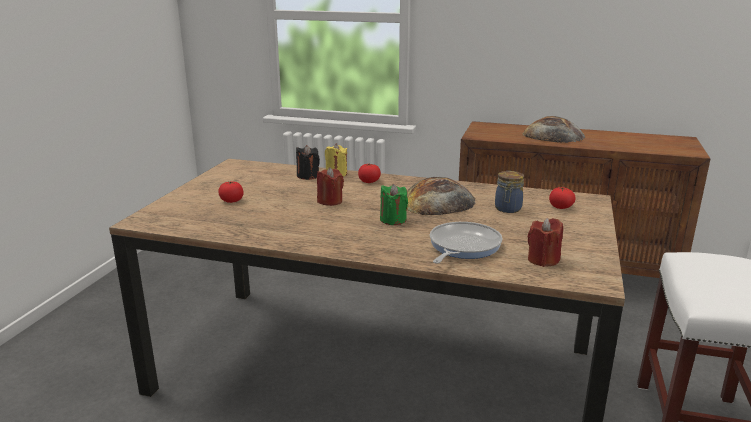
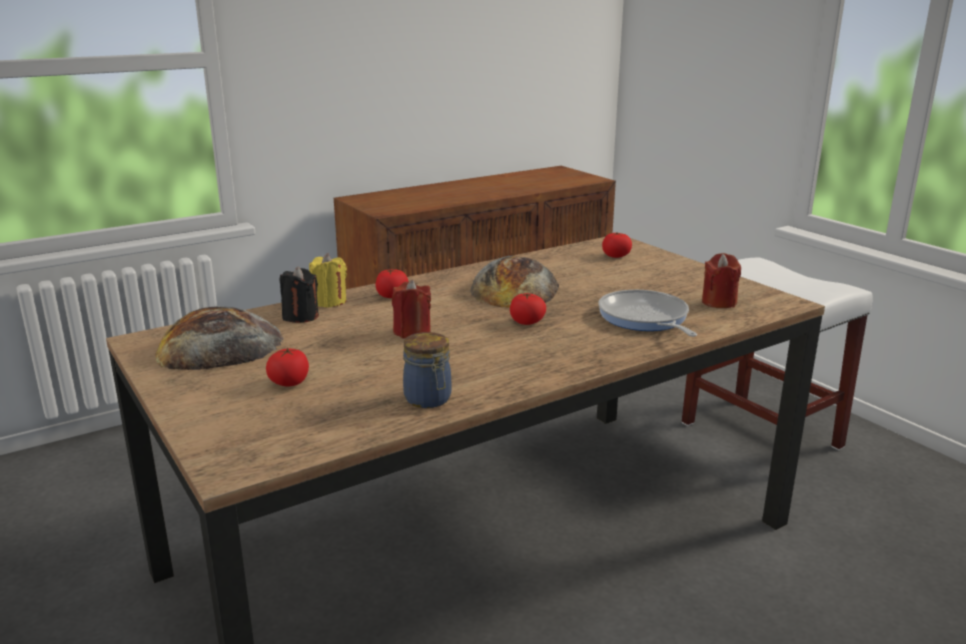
camera: 50 degrees left, 0 degrees up
(393, 220) = (527, 322): green candle -> tomato
(507, 209) = (586, 273): jar -> jar (429, 400)
(553, 135) = (453, 192): bread -> bread (219, 346)

